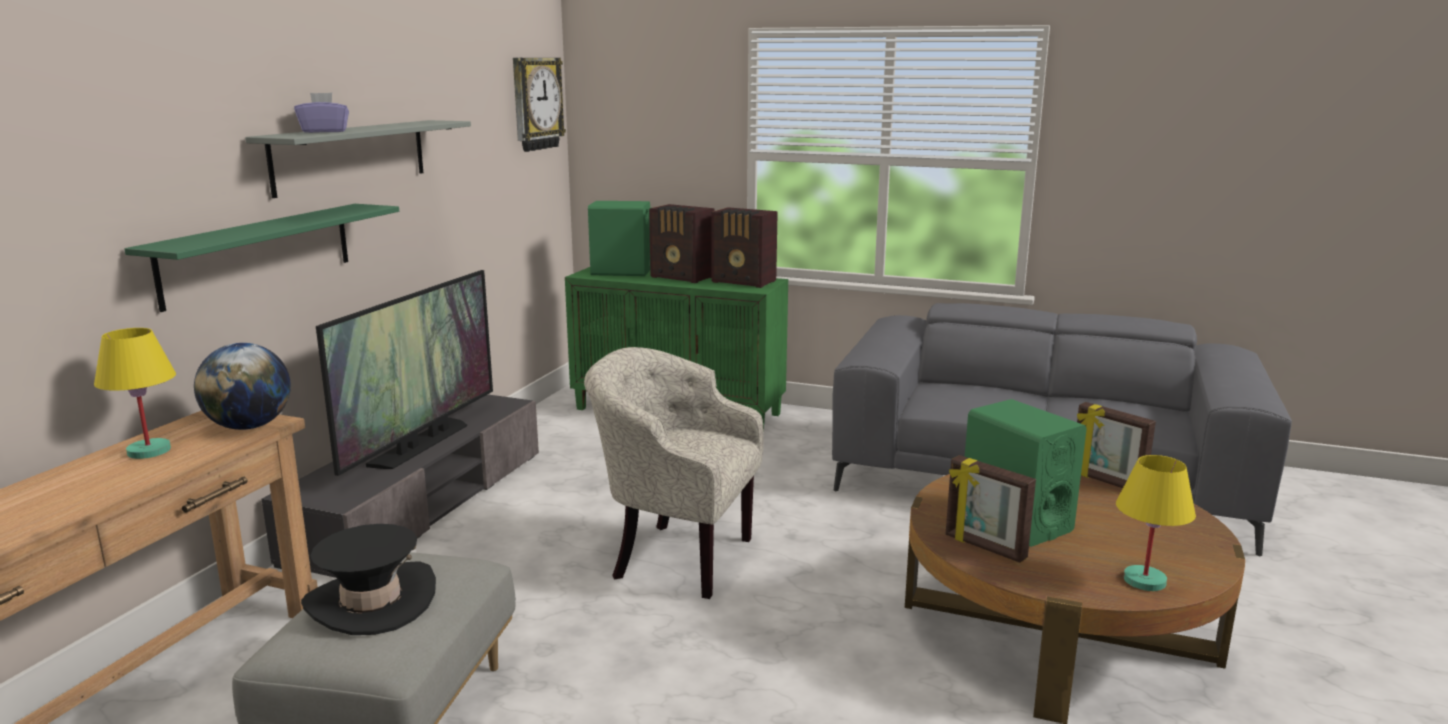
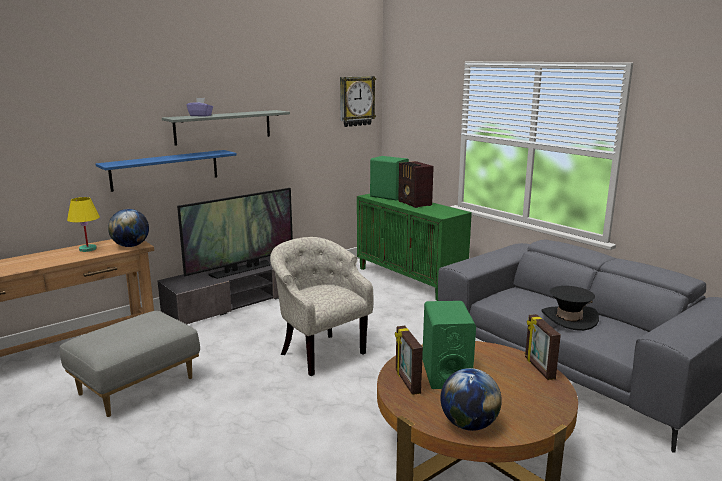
camera: 30 degrees right, 0 degrees up
(259, 253) = (165, 170): green shelf -> blue shelf
(371, 602) = (124, 330): black hat -> black hat (569, 318)
(744, 282) = (443, 210): radio -> none
(1144, 580) = (469, 425): yellow table lamp -> globe

